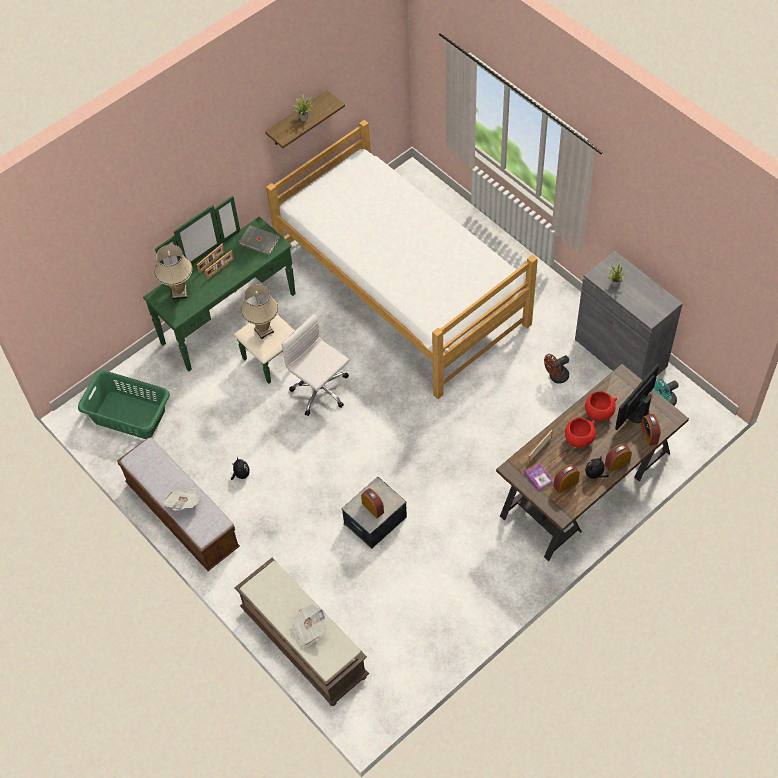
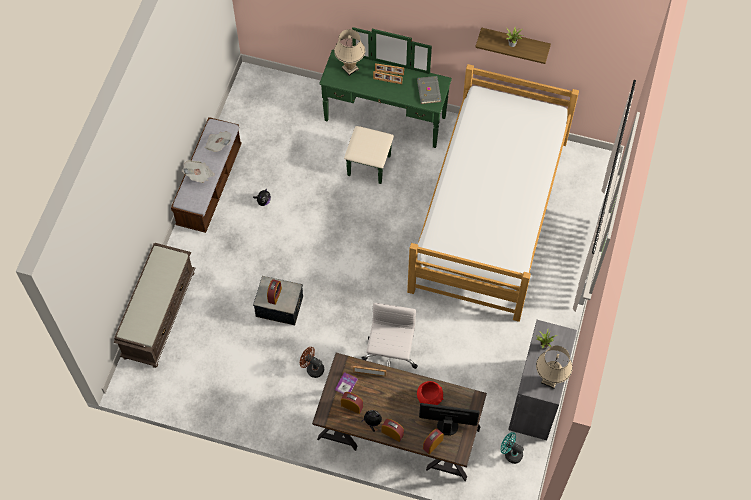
camera: 55 degrees right, 5 degrees up
(129, 415) = (266, 106): green laundry basket -> none
(263, 330) = (369, 142): beige table lamp -> beige table lamp (550, 380)
(307, 630) = (147, 304): newspaper -> newspaper (218, 145)
(321, 391) = (363, 212): white office chair -> white office chair (390, 357)
(556, 377) = (481, 364): brown fan -> brown fan (312, 368)
(578, 439) = (396, 396): red bowl -> none

